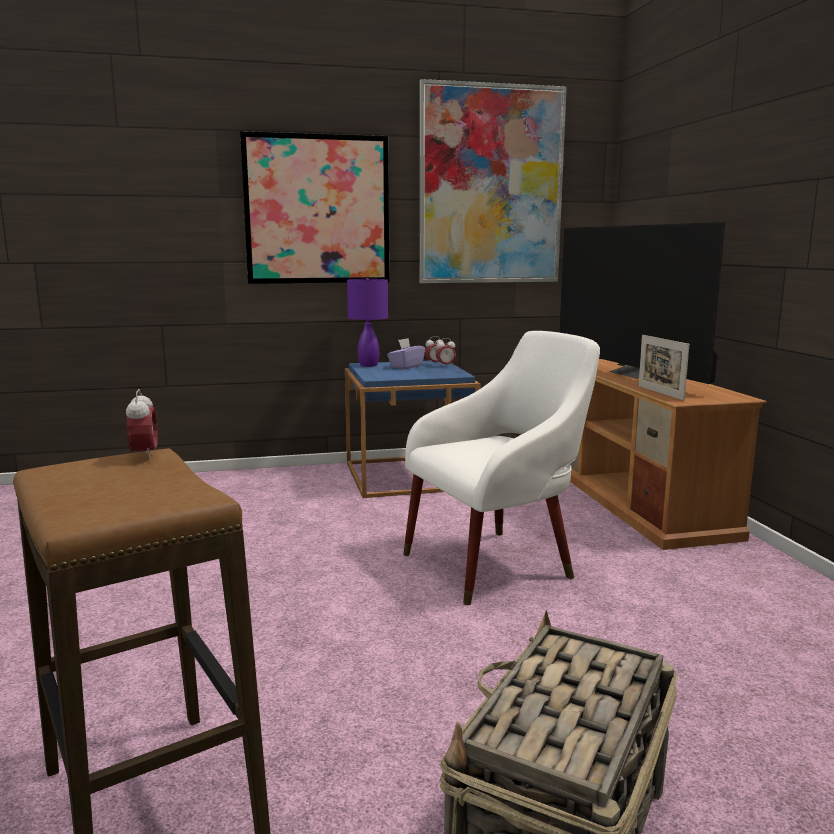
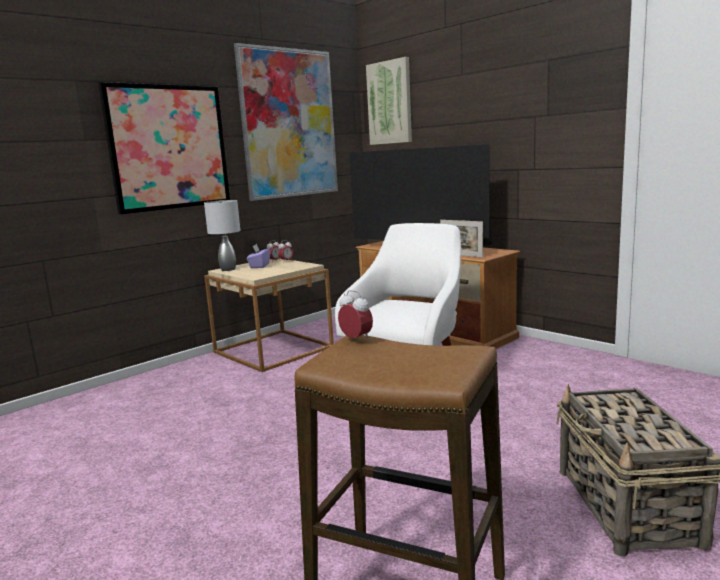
camera: 30 degrees left, 0 degrees up
(368, 365) = (227, 269): purple table lamp -> grey table lamp
(409, 475) = (273, 349): blue side table -> beige side table
(645, 158) = (390, 103): none -> picture

